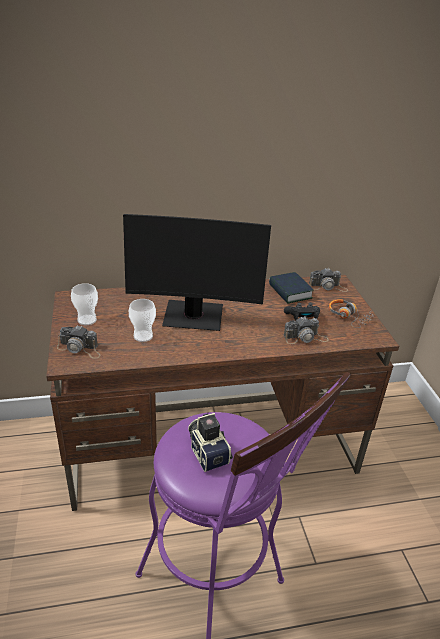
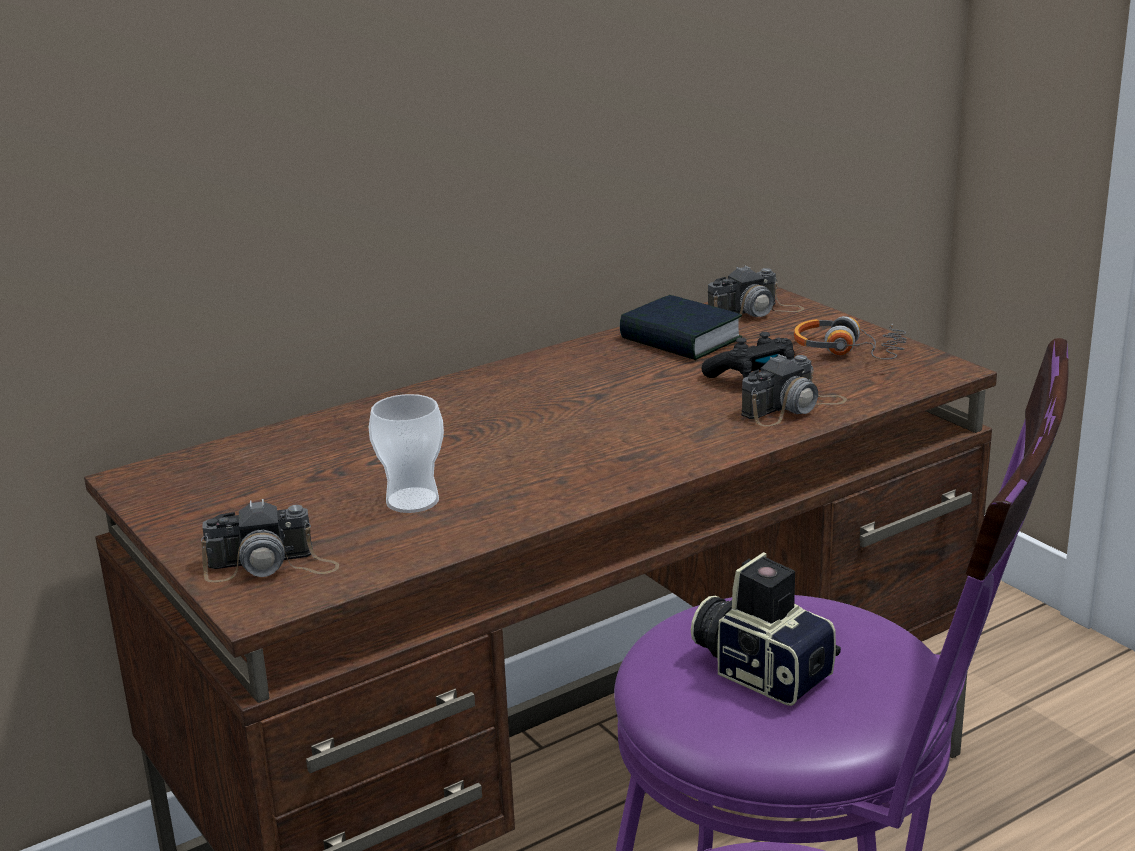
camera: 20 degrees left, 10 degrees down
(87, 320) = (233, 508): cup -> none
(193, 316) = (501, 435): monitor -> none

